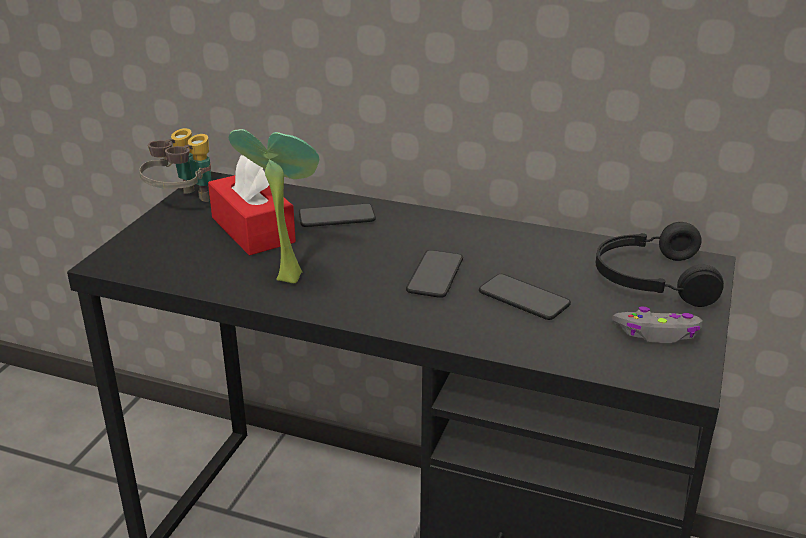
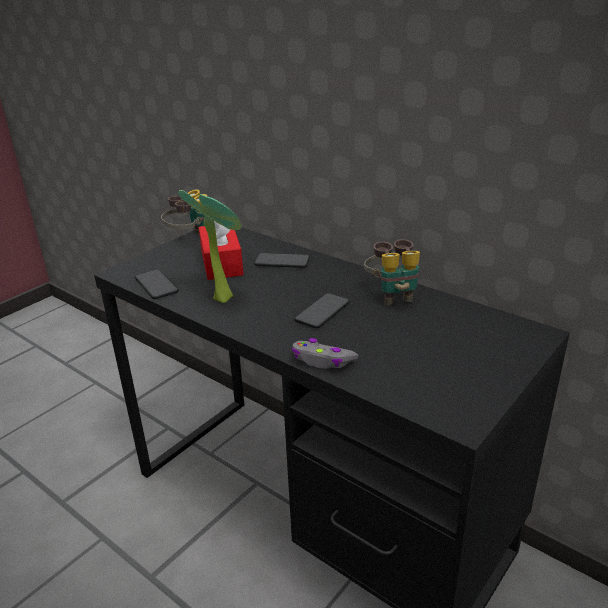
camera: 20 degrees right, 0 degrees up
(510, 241) = (393, 295): none -> binoculars
(524, 298) = (375, 338): phone -> phone (156, 285)
(651, 280) = (484, 340): black headphones -> none
(657, 333) = (462, 382): grey game controller -> grey game controller (323, 360)

